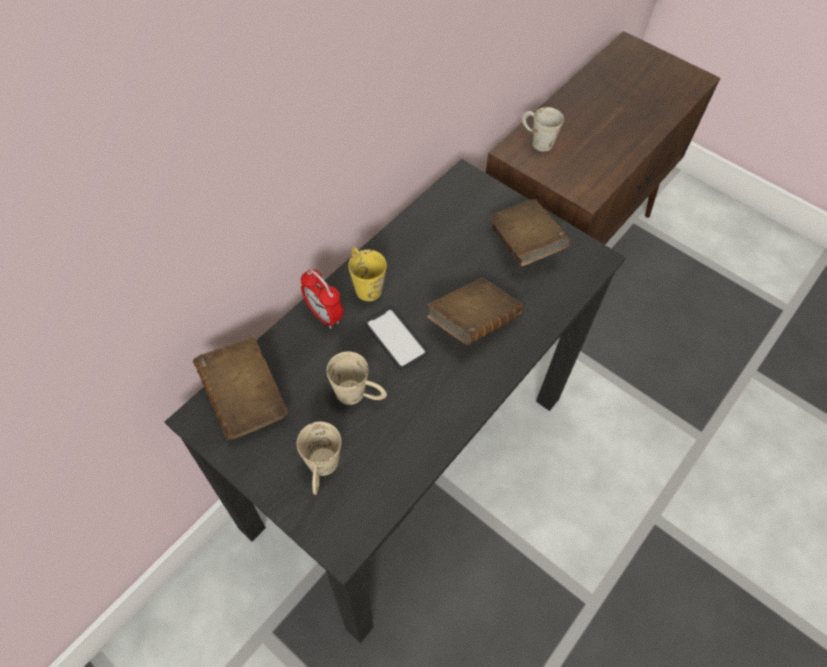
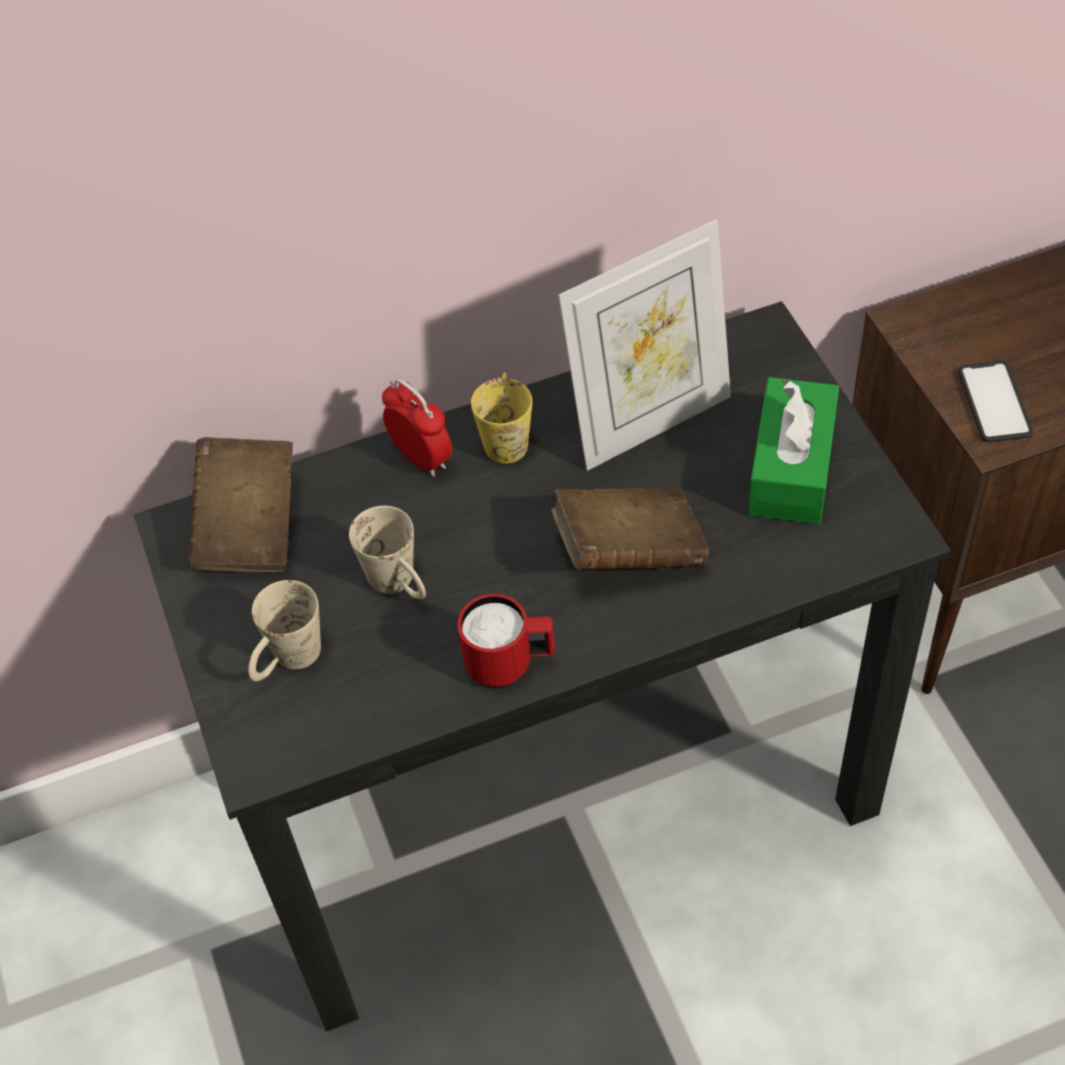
camera: 35 degrees right, 5 degrees down
(324, 315) = (421, 458): alarm clock -> alarm clock turned 150 degrees clockwise
(396, 339) = (501, 529): phone -> phone (994, 403)
(436, 247) = (649, 421): none -> picture frame
(450, 414) = (510, 665): none -> red mug
(524, 244) = (791, 468): brown book -> green tissue box
(536, 140) = (964, 318): white mug -> none

